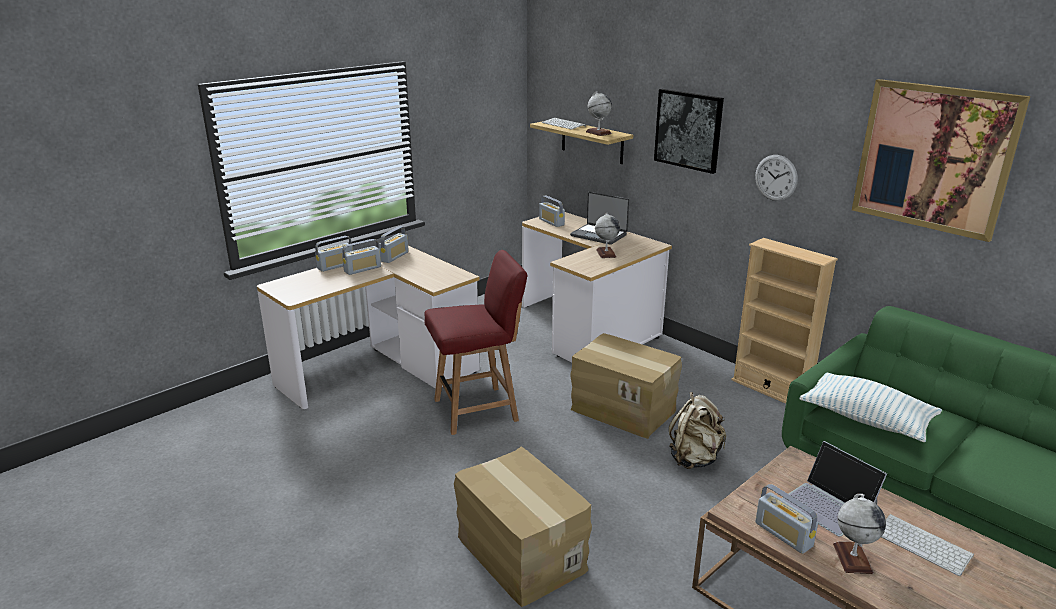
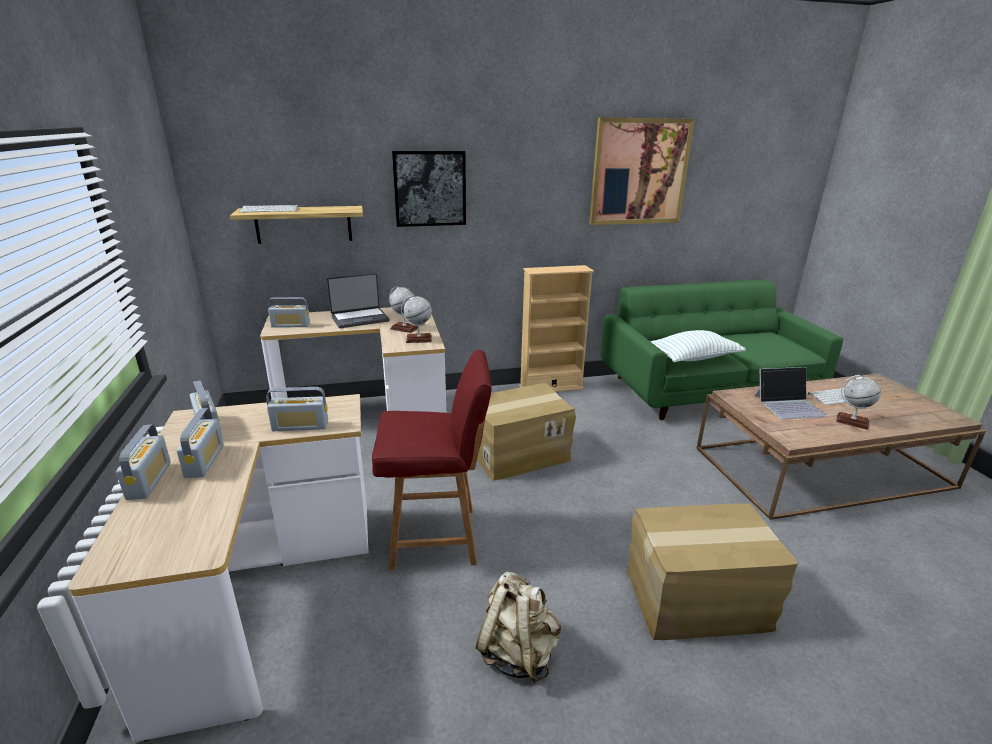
camera: 60 degrees left, 0 degrees up
(478, 410) = (437, 537): red chair -> red chair turned 75 degrees clockwise
(598, 133) = (330, 209): globe -> globe (418, 339)
(694, 459) = (612, 452): beige backpack -> beige backpack (518, 652)
(776, 177) = (523, 214): wall clock -> none
(783, 534) = (823, 433): radio -> radio (300, 426)

